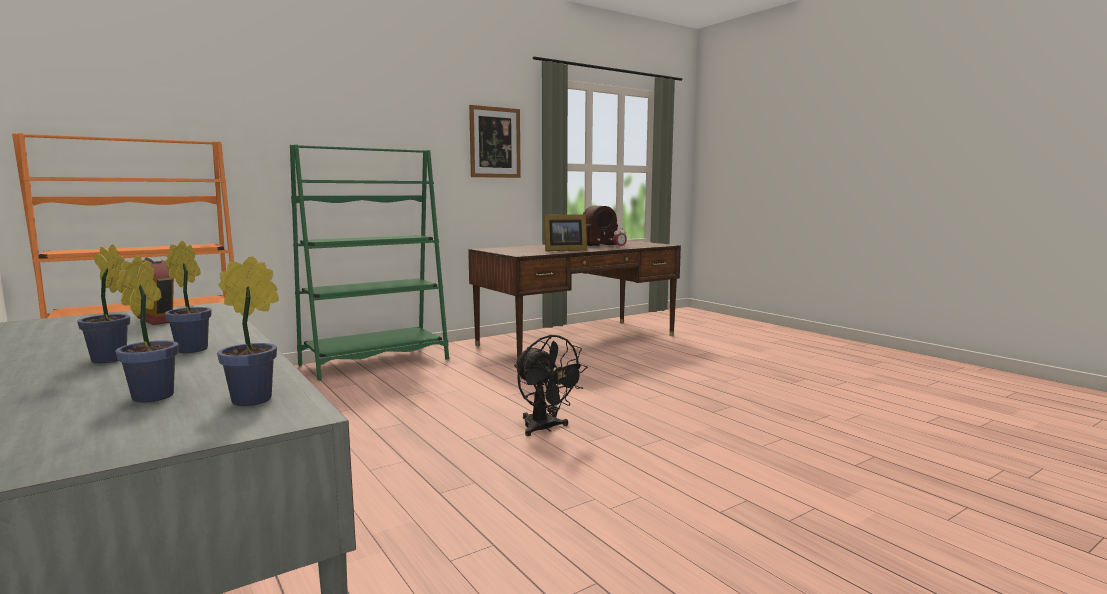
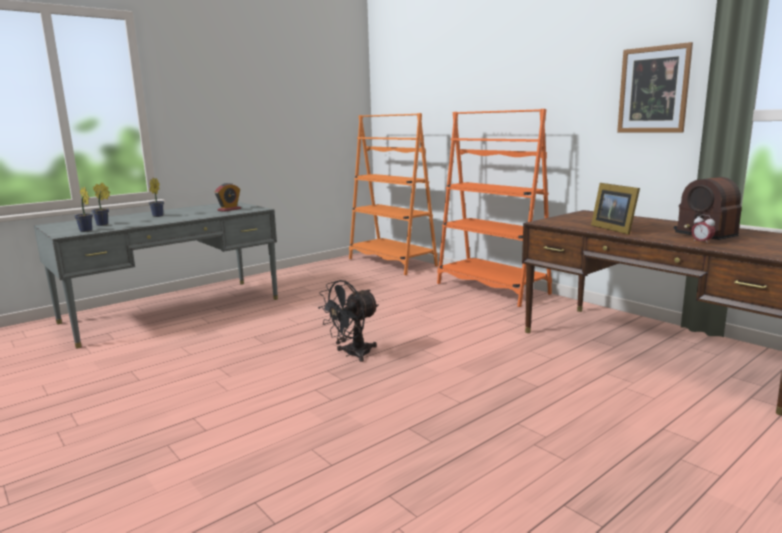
camera: 85 degrees right, 5 degrees up
(195, 349) = (166, 219): potted plant -> none
(375, 362) = (492, 289): green bookcase -> orange bookcase

